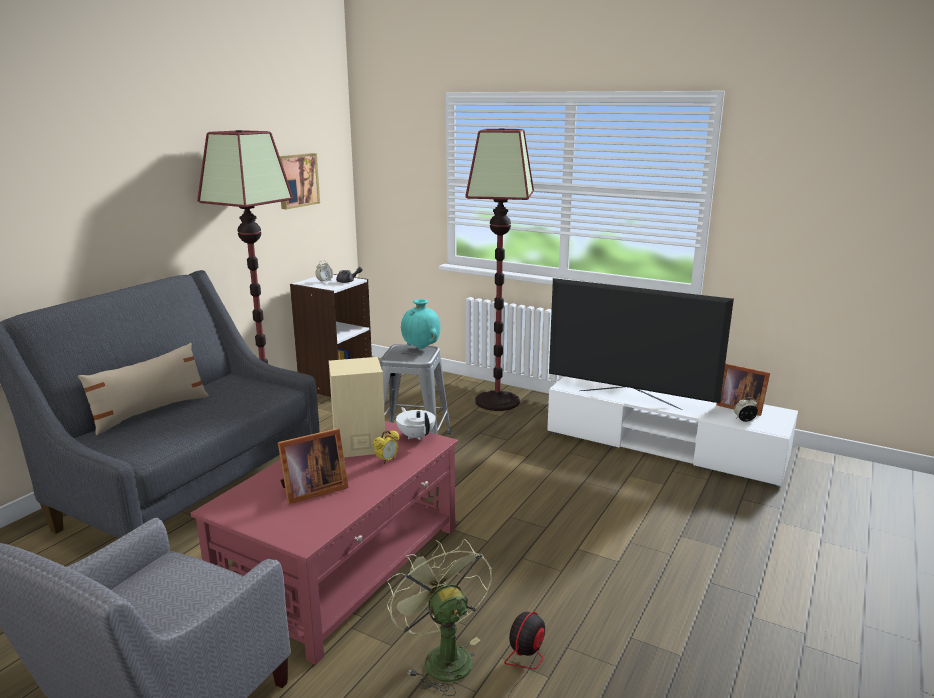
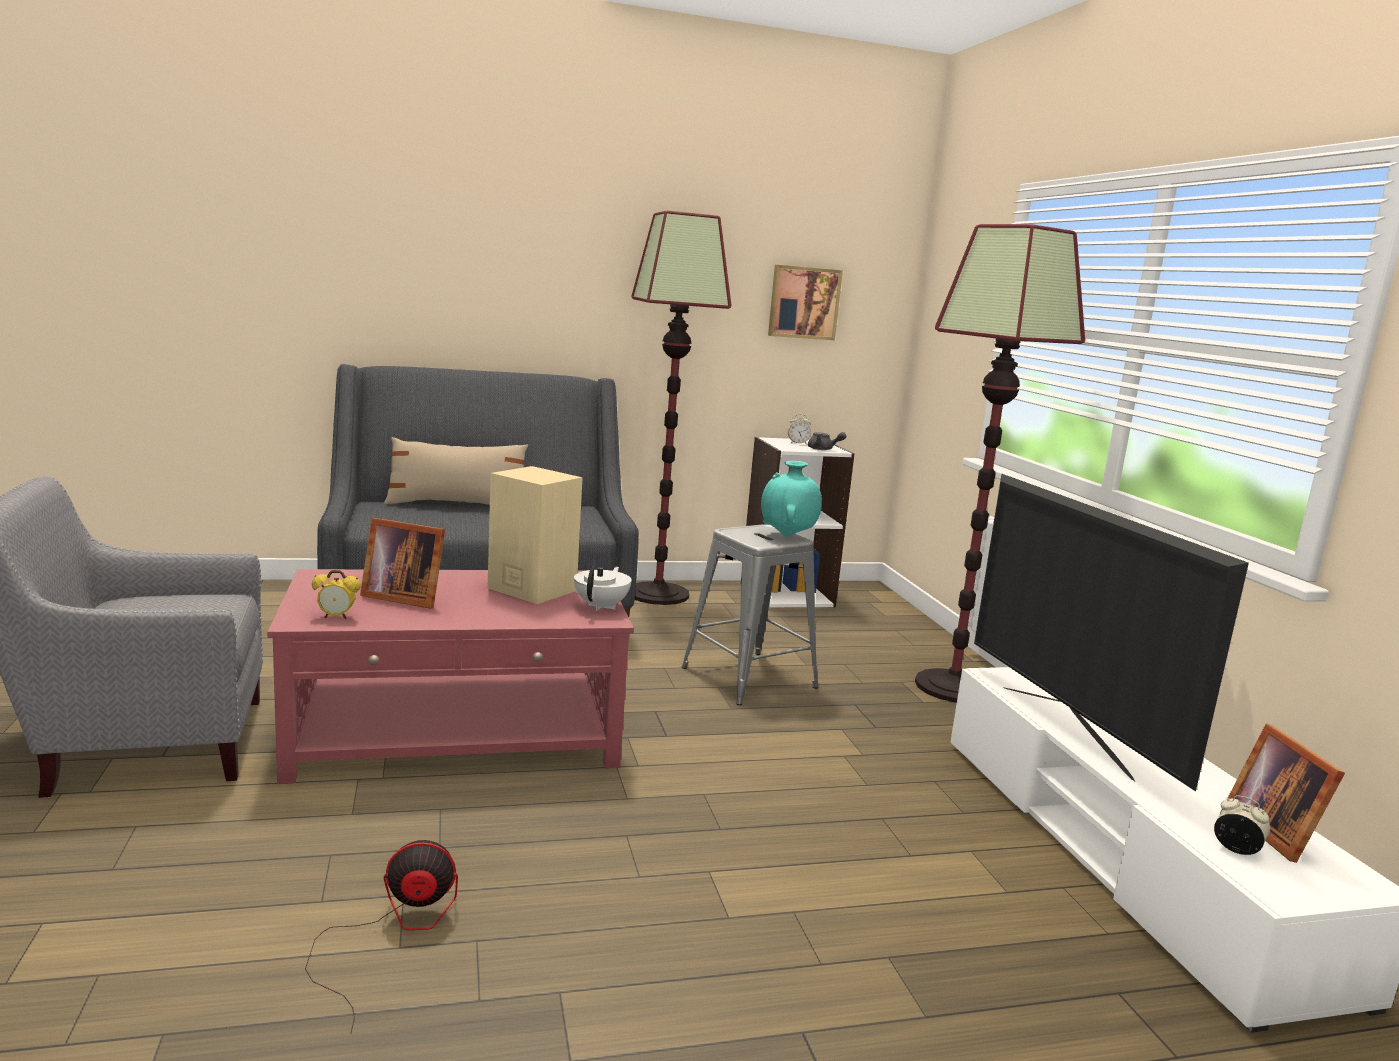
camera: 45 degrees right, 5 degrees down
(387, 461) = (519, 609): alarm clock -> alarm clock (336, 617)
(441, 657) = (362, 853): green fan -> none

